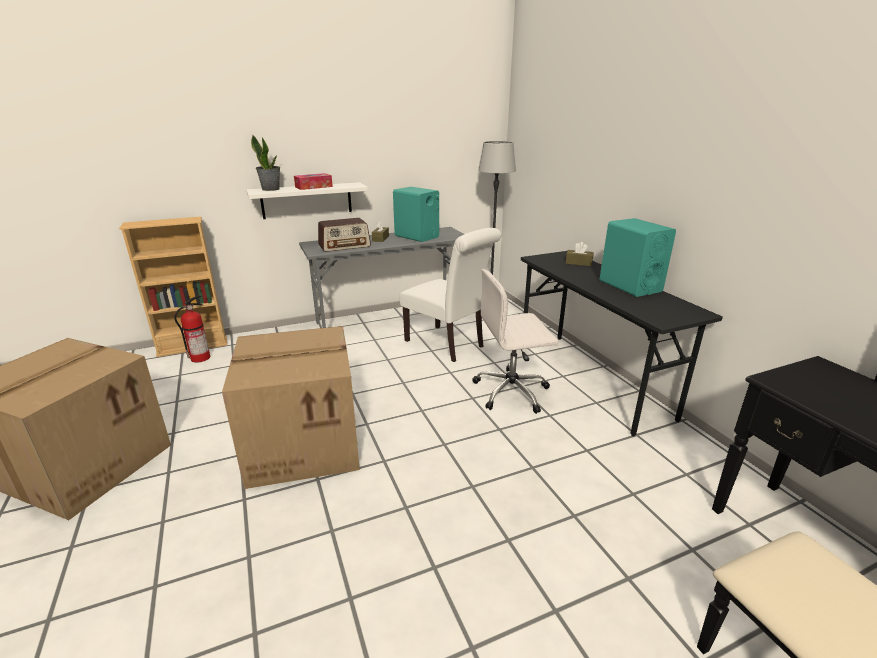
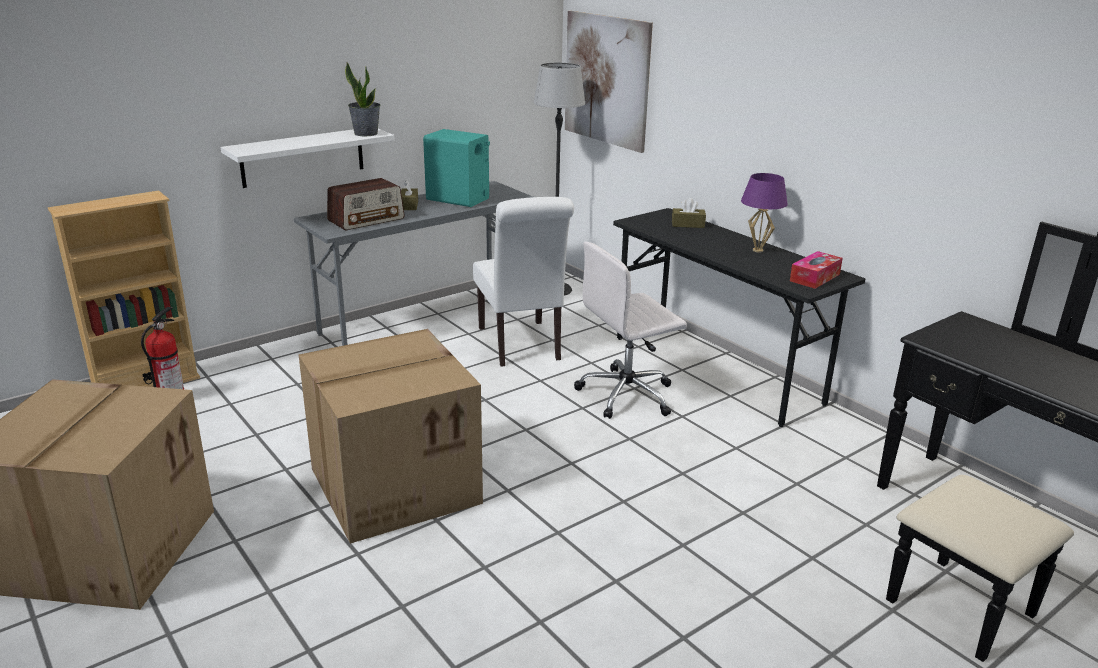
camera: 15 degrees left, 0 degrees up
(271, 189) = (259, 145): potted plant -> potted plant (366, 133)
(313, 187) = (317, 138): tissue box -> tissue box (814, 277)
(448, 345) = (521, 346): white chair -> white chair turned 45 degrees clockwise
(533, 154) = (606, 80): none -> picture
(629, 286) = (758, 250): turquoise speaker -> purple table lamp

